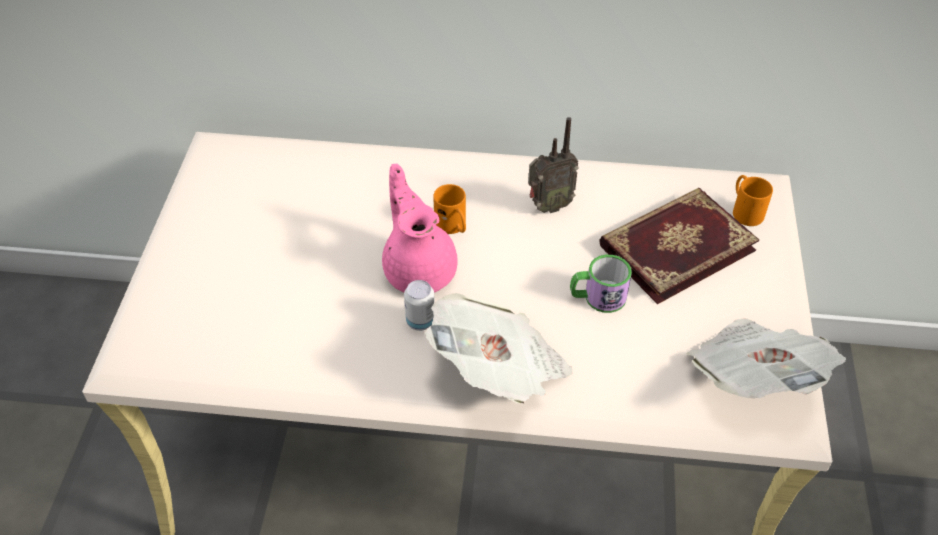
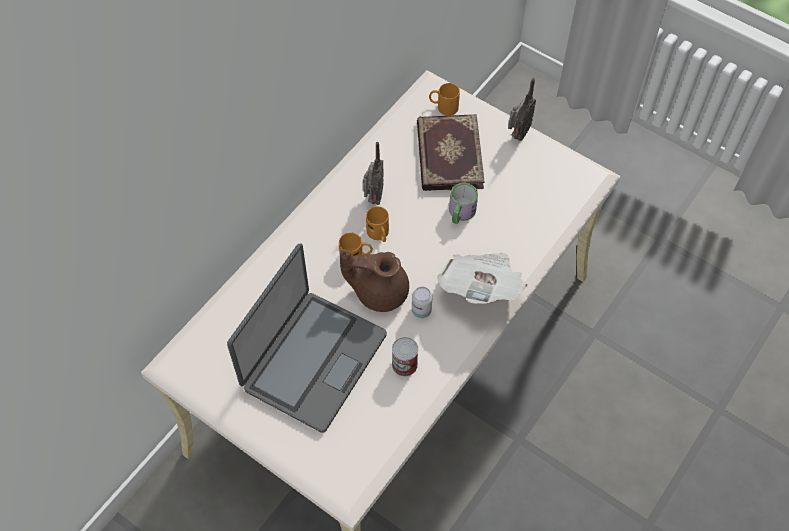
camera: 60 degrees left, 10 degrees up
(284, 252) = (313, 360): none -> laptop
(331, 339) = (404, 364): none -> can
(419, 269) = (379, 291): pink teapot -> brown teapot
(501, 234) = (379, 234): none -> orange mug
(754, 377) = (557, 175): newspaper -> none
(777, 303) = (517, 135): none -> radio

